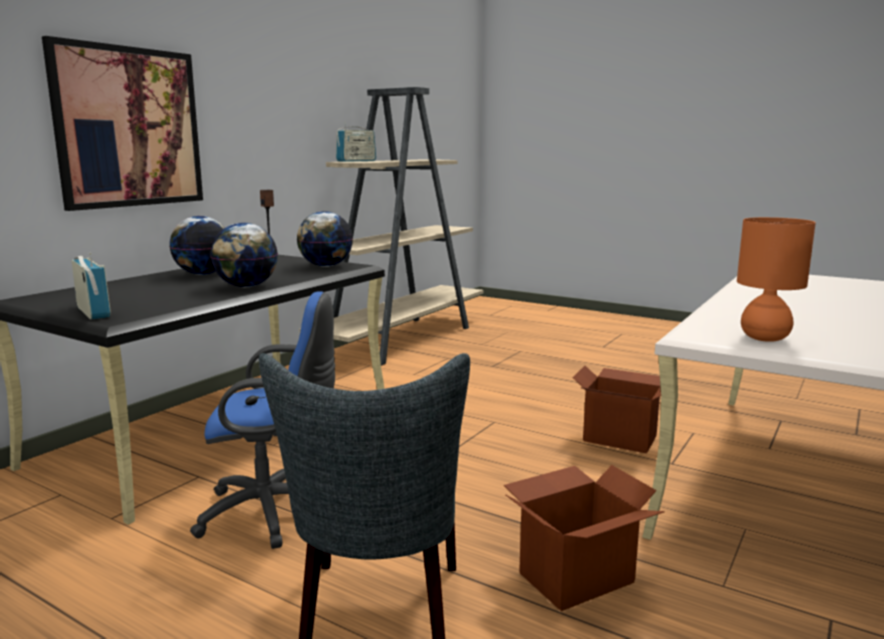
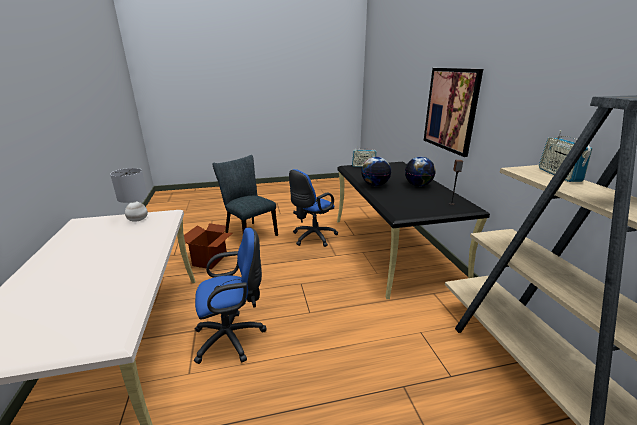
camera: 135 degrees right, 10 degrees up
(325, 266) = (408, 208): globe -> none
(619, 438) = (233, 337): cardboard box -> blue office chair
(765, 338) = (137, 219): orange table lamp -> grey table lamp

